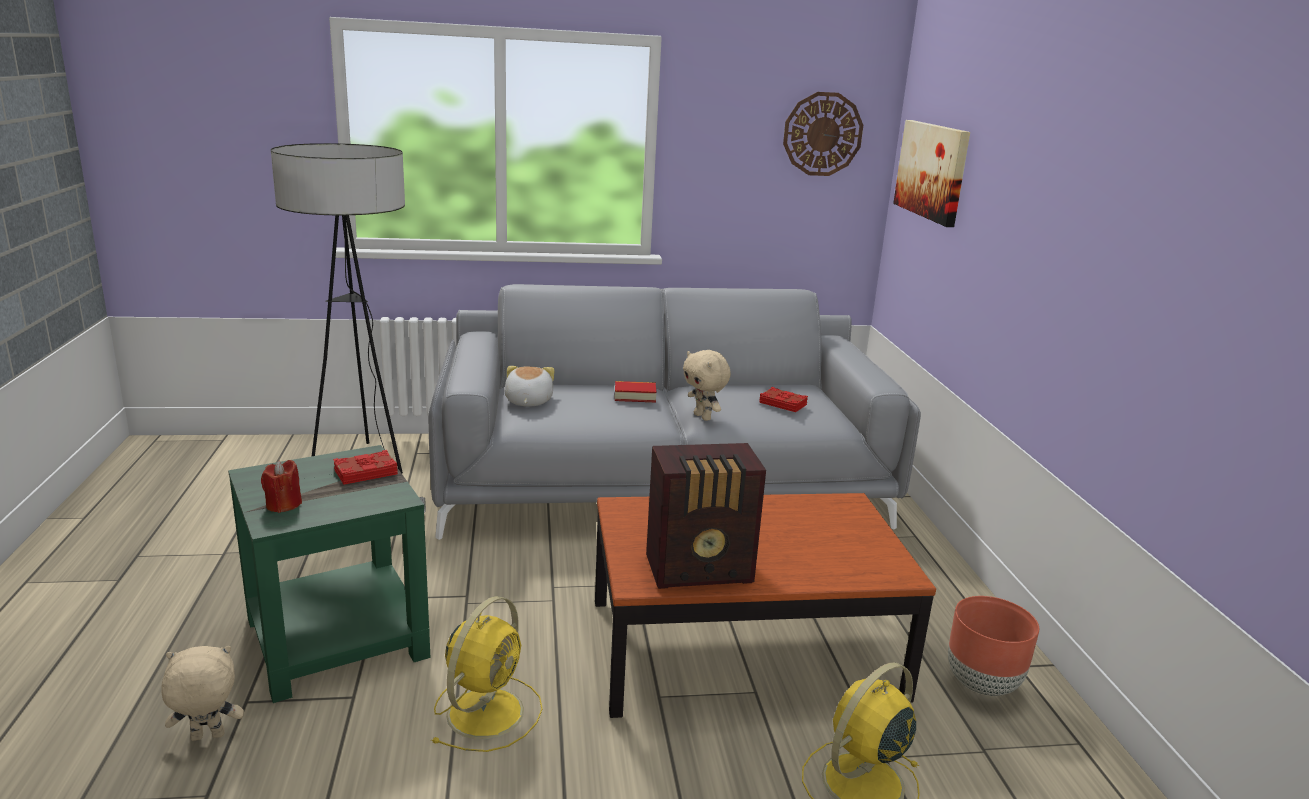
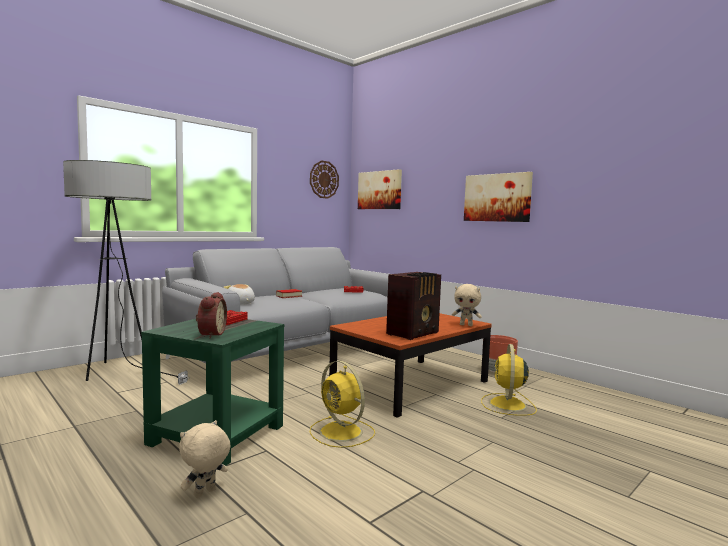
camera: 35 degrees left, 15 degrees down
(283, 505) = (210, 334): red candle -> alarm clock
(487, 710) = (342, 432): yellow fan -> yellow fan turned 150 degrees clockwise
(703, 417) = (328, 299): beige plush toy -> beige plush toy (466, 325)
(1111, 263) = (497, 197): none -> picture

